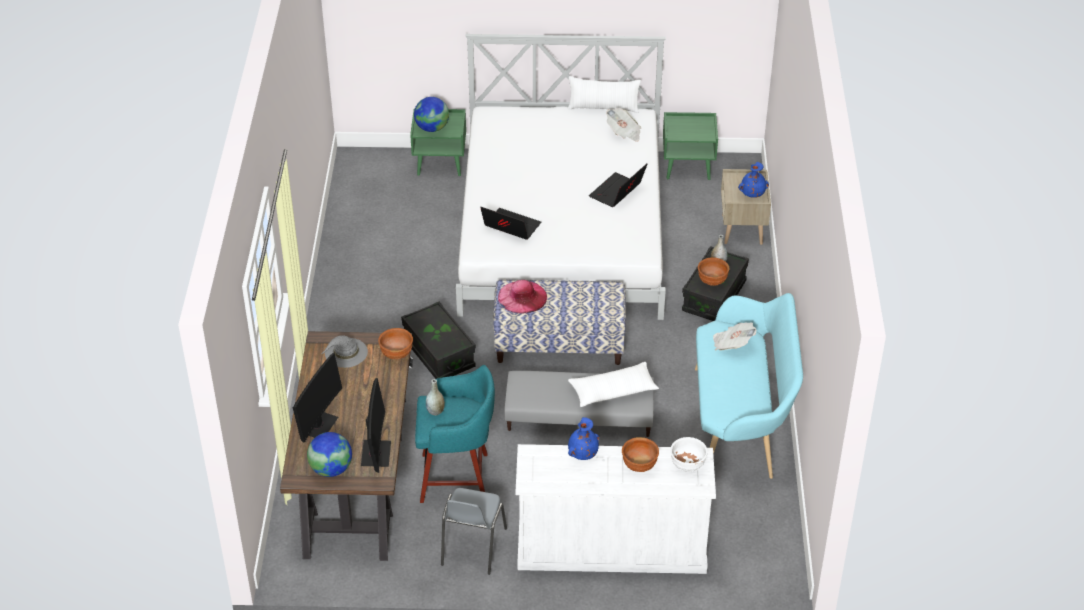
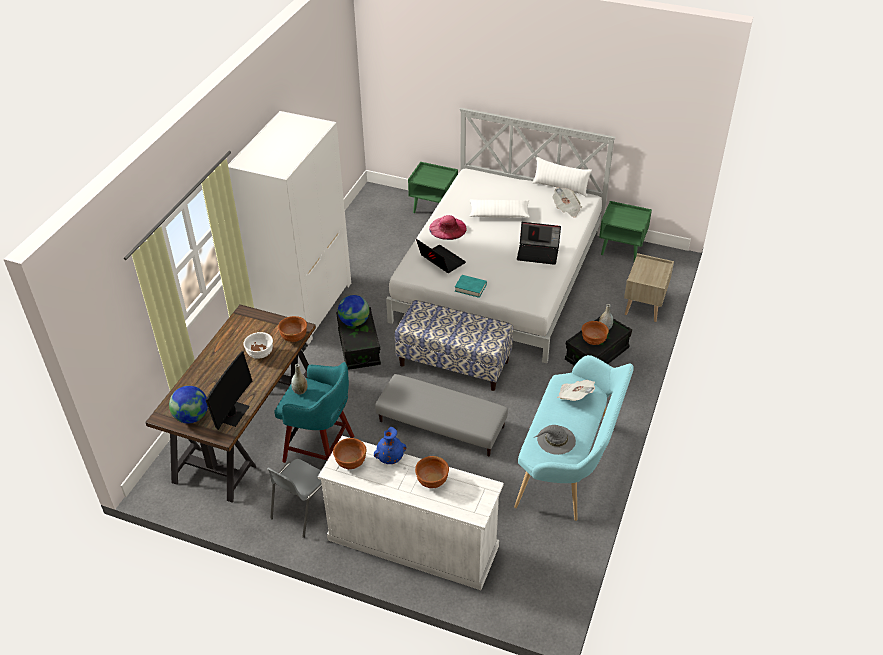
camera: 20 degrees right, 0 degrees up
(318, 425) = (203, 379): monitor -> none
(345, 319) = (304, 305): none -> white wardrobe
(345, 353) = (257, 327): grey hat -> grey hat (555, 440)
(432, 128) = (427, 178): globe -> globe (354, 322)
(522, 297) = (426, 317): pink hat -> pink hat (447, 228)
(543, 469) = (350, 462): none -> brown bowl
(560, 251) = (470, 288): none -> turquoise book
(613, 391) = (468, 410): white pillow -> white pillow (499, 214)
(617, 193) = (538, 253): laptop -> laptop turned 135 degrees counterclockwise
(687, 465) = (473, 492): white bowl -> white bowl (260, 354)
(752, 194) = (653, 278): blue vase -> none

